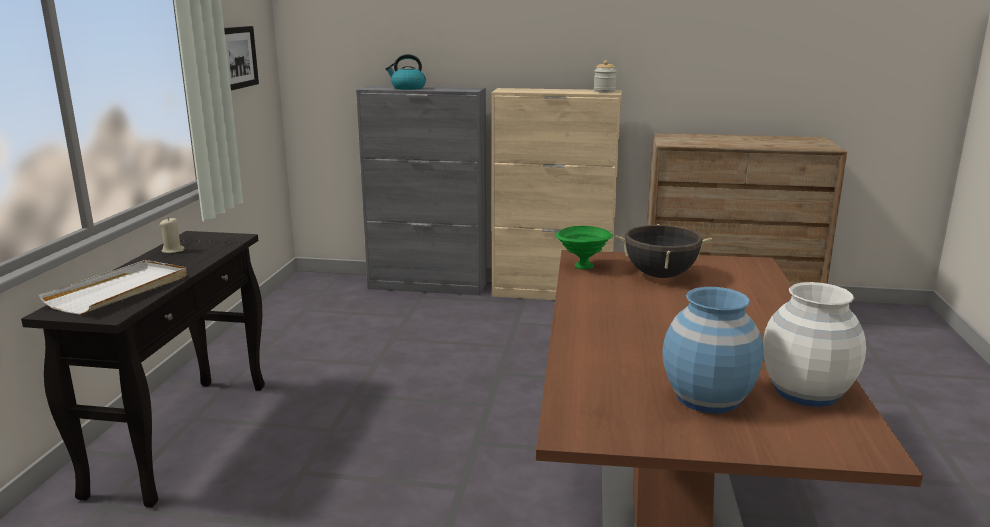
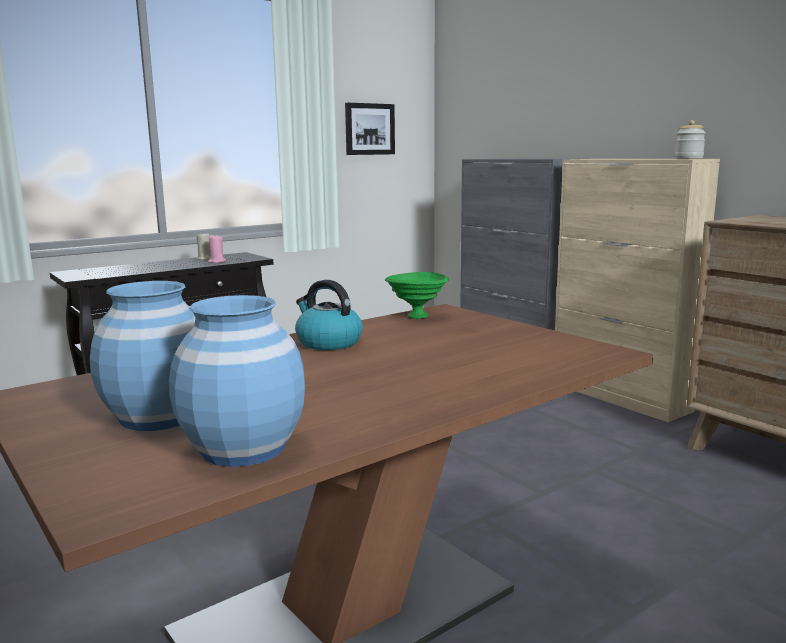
camera: 45 degrees right, 5 degrees down
(120, 291) = (118, 269): white tray -> none
(205, 251) = (217, 261): none -> pink candle
(407, 88) = (506, 158): kettle -> kettle (328, 342)
(660, 275) = (461, 337): black cooking pot -> none
(807, 392) = (243, 448): white vase -> blue vase

